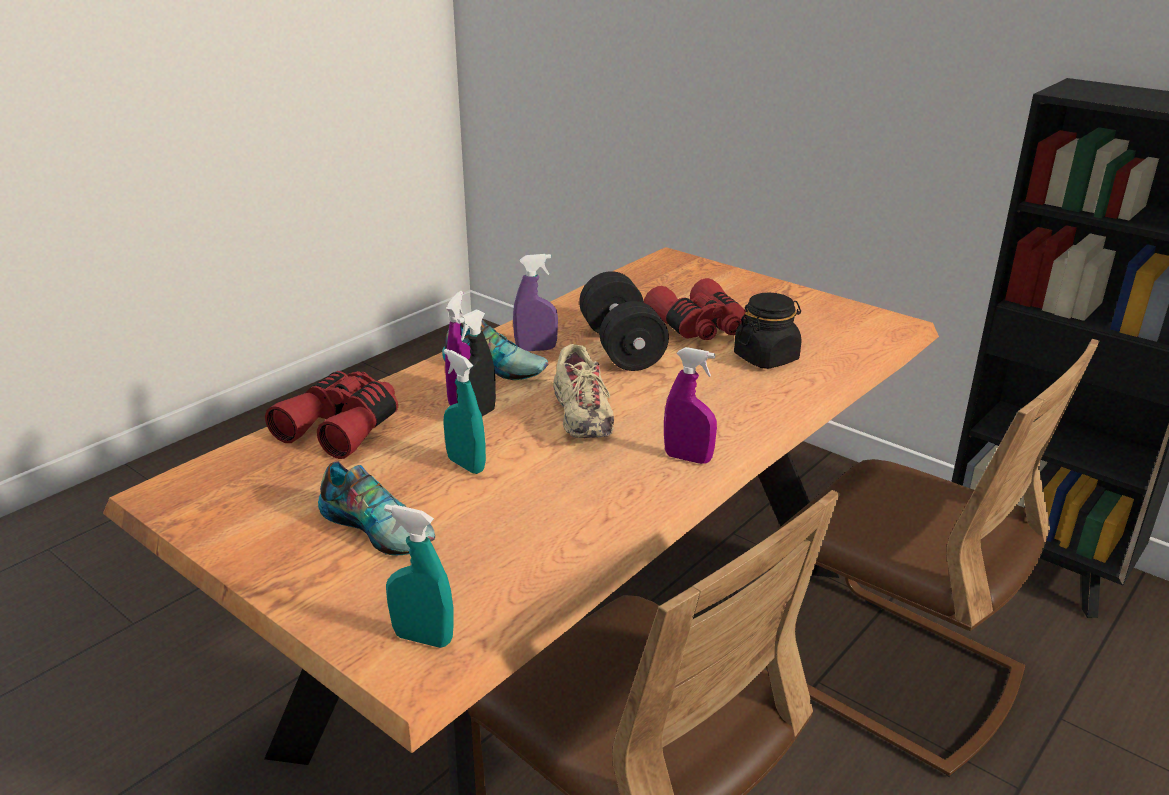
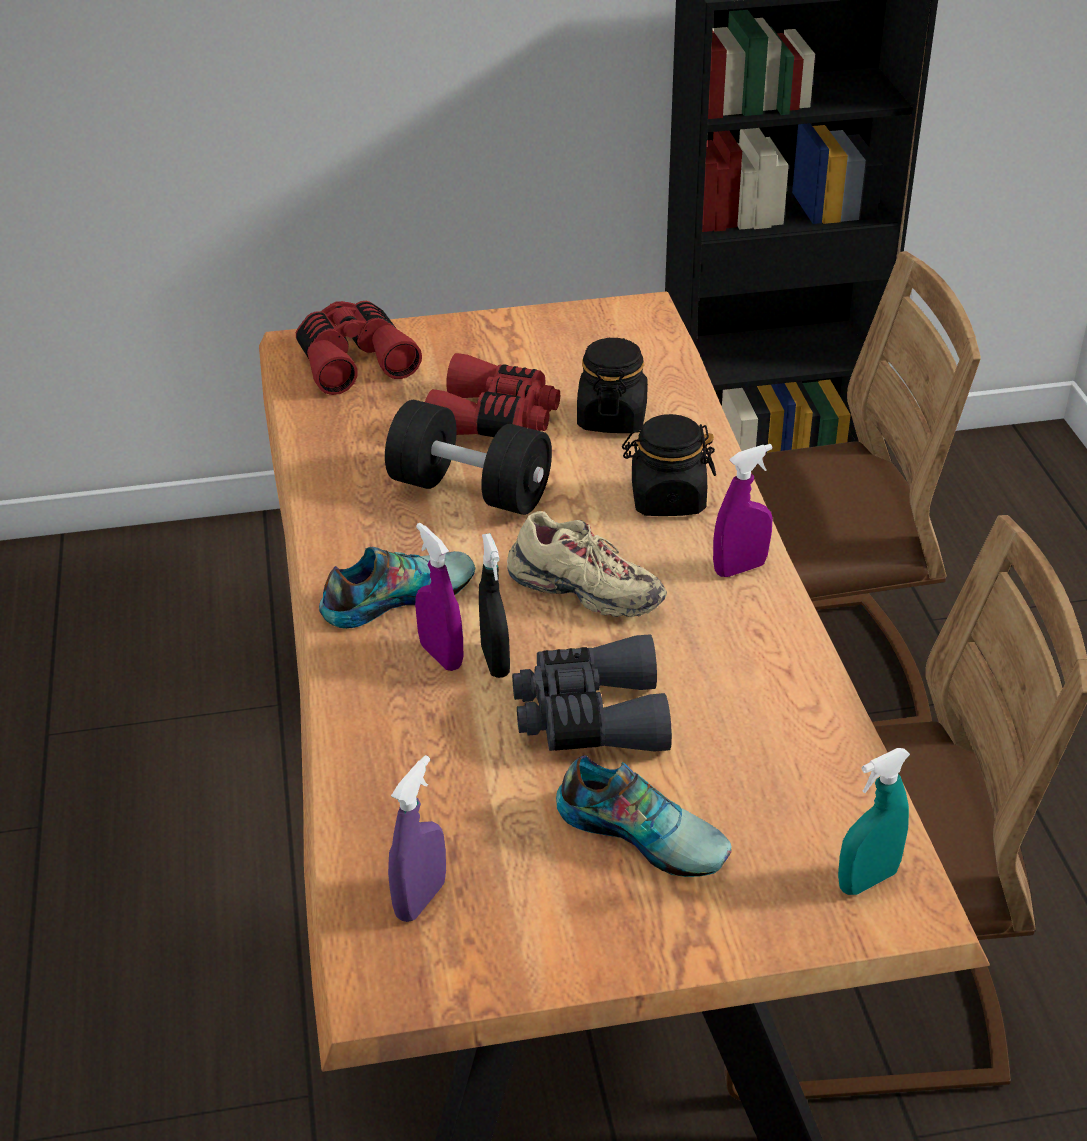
camera: 50 degrees left, 10 degrees up
(343, 426) = (394, 774): red binoculars -> red binoculars (353, 360)
(379, 526) = (643, 831): shoe -> shoe turned 45 degrees clockwise
(466, 465) = (590, 716): turquoise spray bottle -> grey binoculars
(536, 349) = (395, 548): purple spray bottle -> purple spray bottle (420, 899)
(717, 406) = (667, 499): none -> black jar

